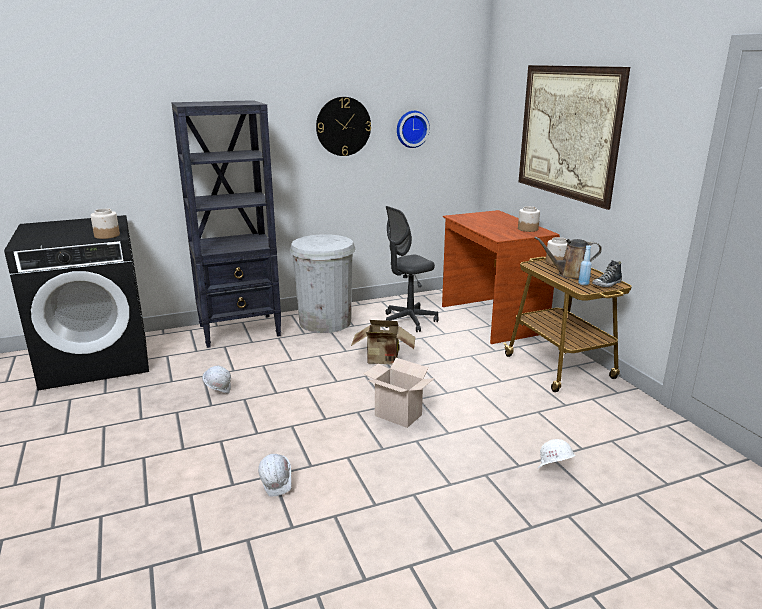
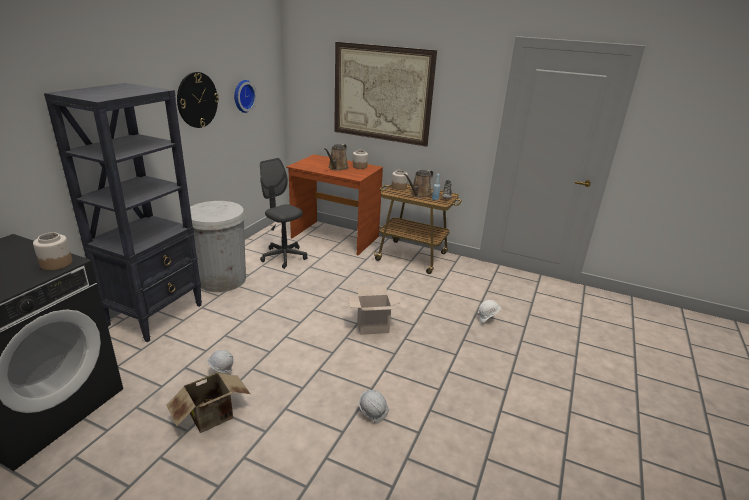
camera: 45 degrees left, 5 degrees up
(384, 360) = (309, 293): cardboard box -> cardboard box (213, 418)
(408, 321) = (284, 257): grey office chair -> grey office chair turned 120 degrees clockwise
(496, 226) = (337, 168): none -> brown watering can

